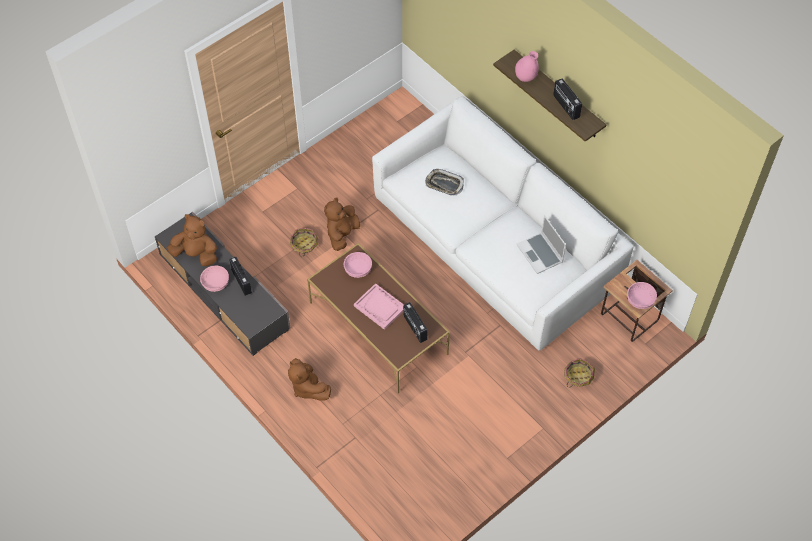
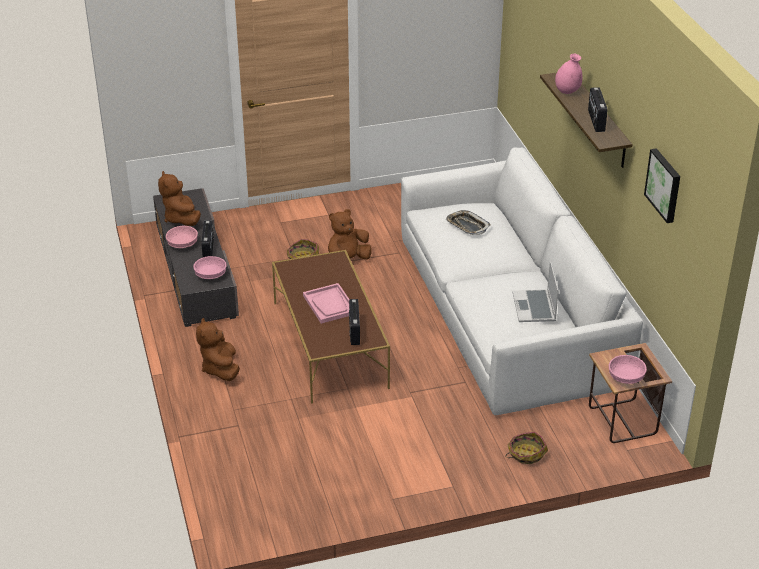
camera: 25 degrees right, 20 degrees down
(196, 254) = (181, 218): brown plush toy -> brown plush toy turned 150 degrees counterclockwise
(358, 269) = (330, 269): pink bowl -> pink bowl (211, 275)
(652, 162) = (664, 185): none -> picture

